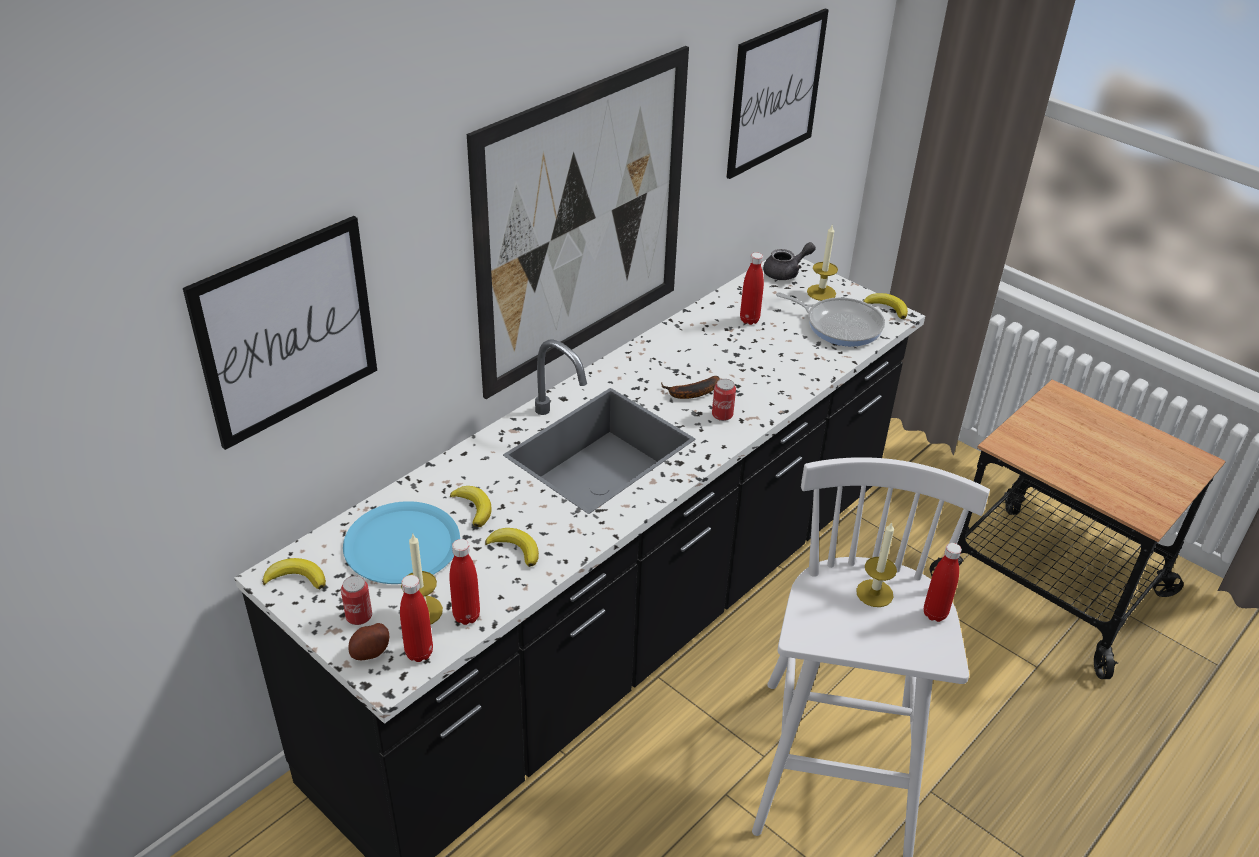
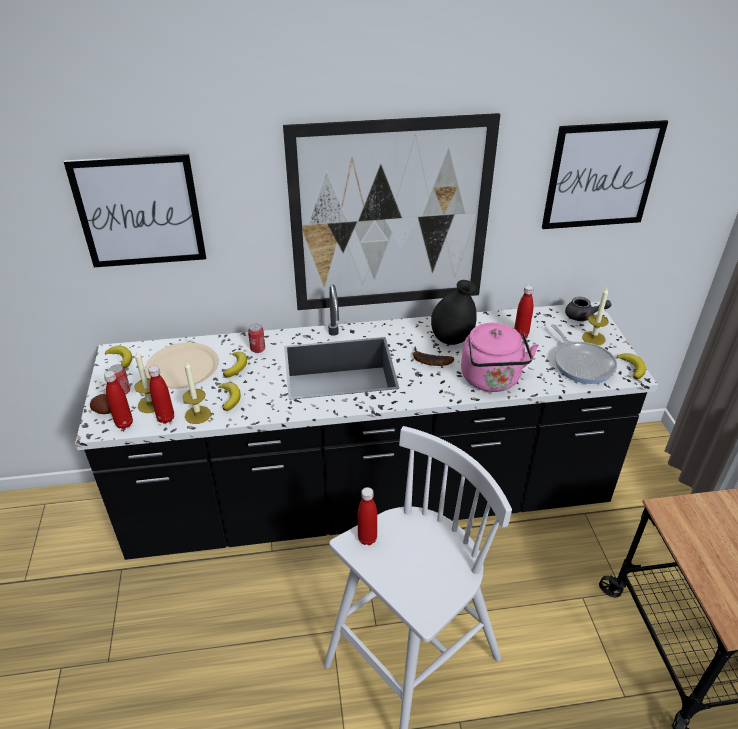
camera: 40 degrees right, 0 degrees up
(402, 544) = (182, 367): blue plate -> beige plate
(685, 357) = (451, 339): none -> black vase
(722, 415) = (432, 382): can -> can (258, 349)
(777, 383) = (492, 380): none -> pink kettle
(874, 593) = (429, 546): candle -> candle (198, 415)
(935, 614) = (455, 584): red bottle -> red bottle (367, 538)

